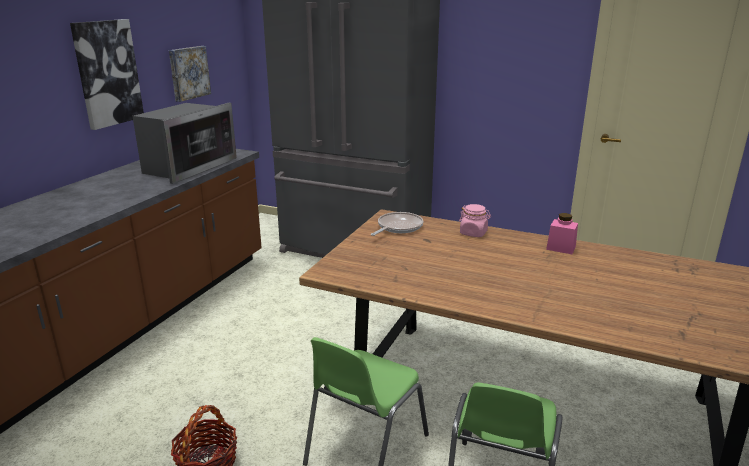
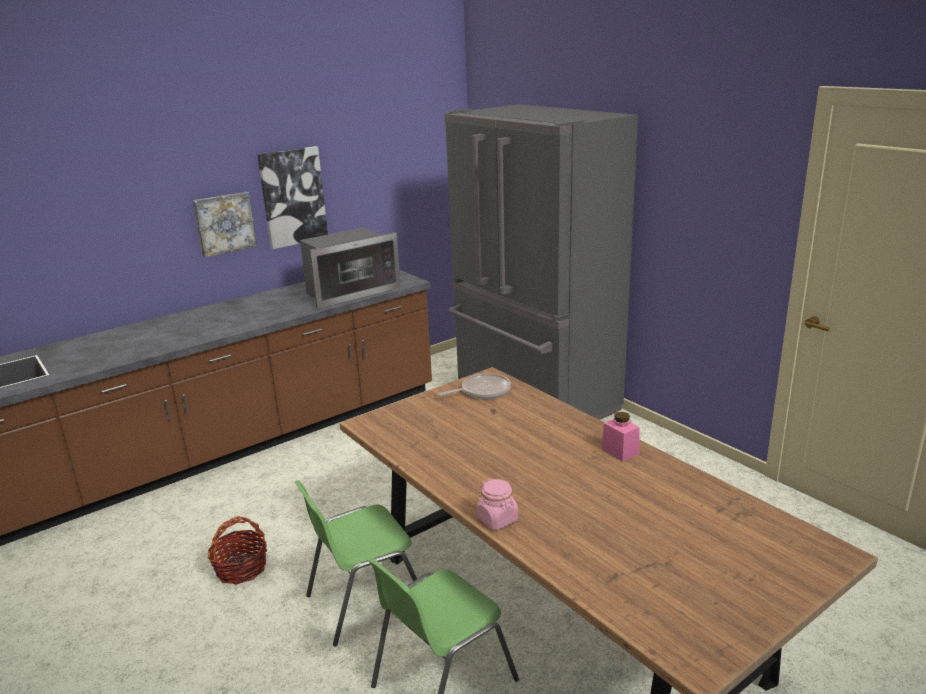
camera: 30 degrees right, 0 degrees up
(188, 73) = (387, 193): picture -> picture (224, 223)
(473, 233) = (549, 413): pink jar -> pink jar (497, 519)

